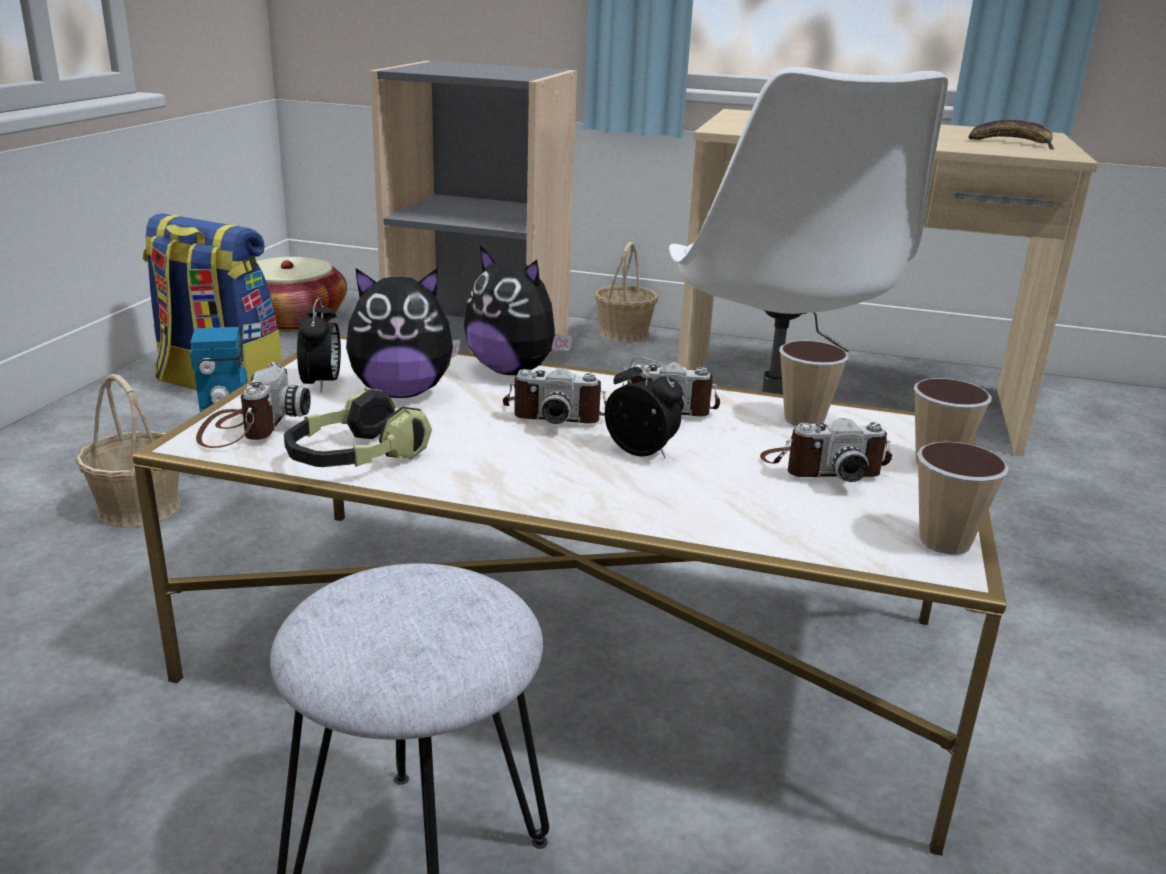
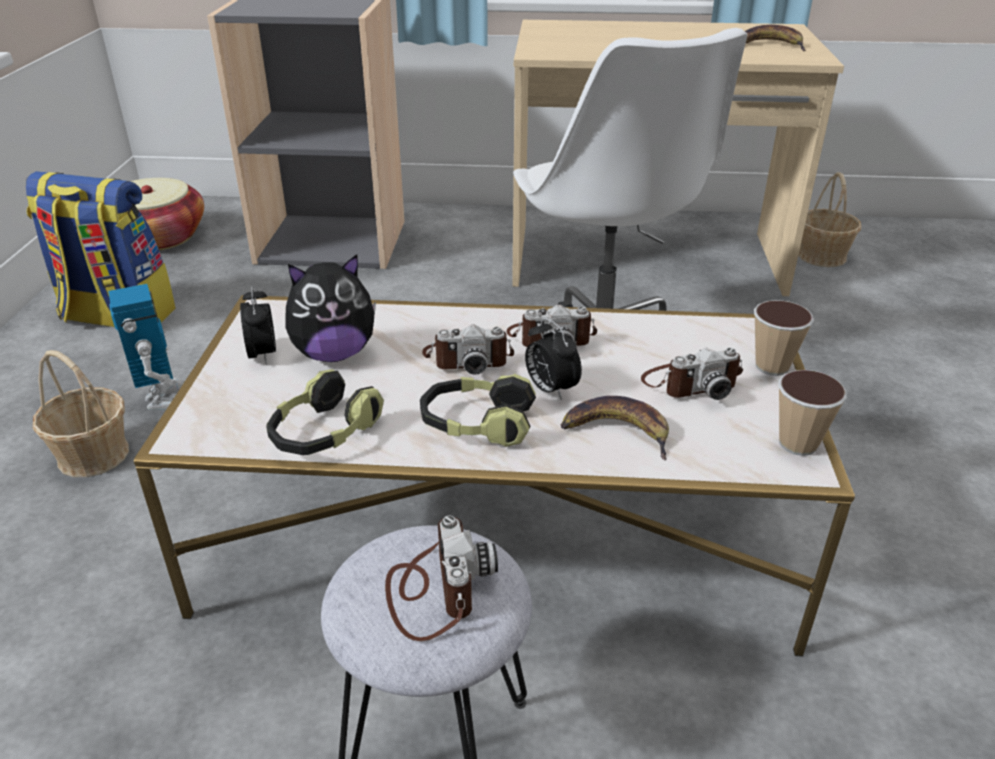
camera: 10 degrees left, 10 degrees up
(248, 426) = (220, 412): camera -> camera (435, 590)
(513, 370) = (417, 315): plush toy -> none
(538, 473) = (476, 425): none -> headphones
(624, 333) = (451, 215): basket -> basket (822, 256)
(642, 452) = (550, 389): alarm clock -> alarm clock turned 150 degrees counterclockwise
(711, 501) = (618, 431): none -> banana
(804, 420) = (661, 335): cup -> none

